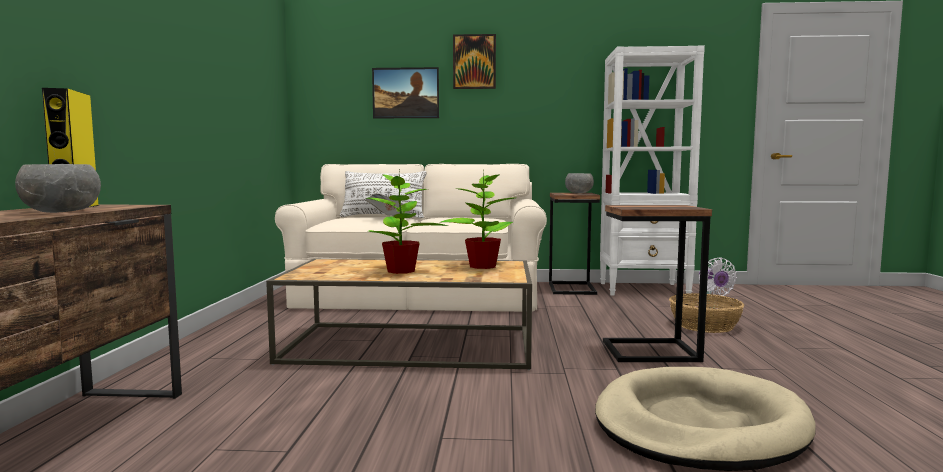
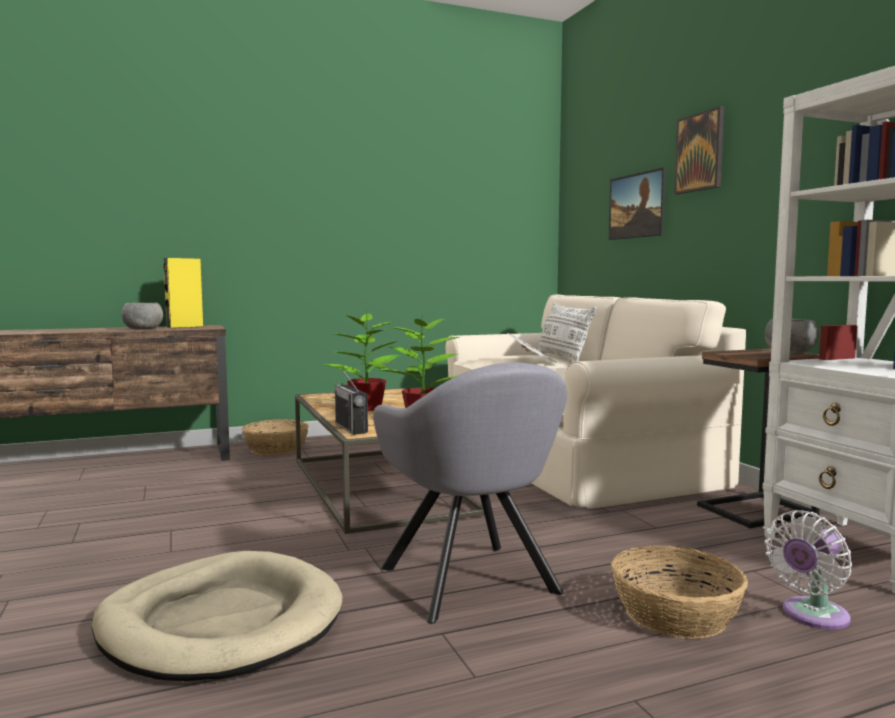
camera: 65 degrees right, 0 degrees up
(184, 368) = (276, 449): none -> basket
(487, 279) = (351, 428): none -> radio
(651, 352) = (472, 584): side table -> grey armchair

